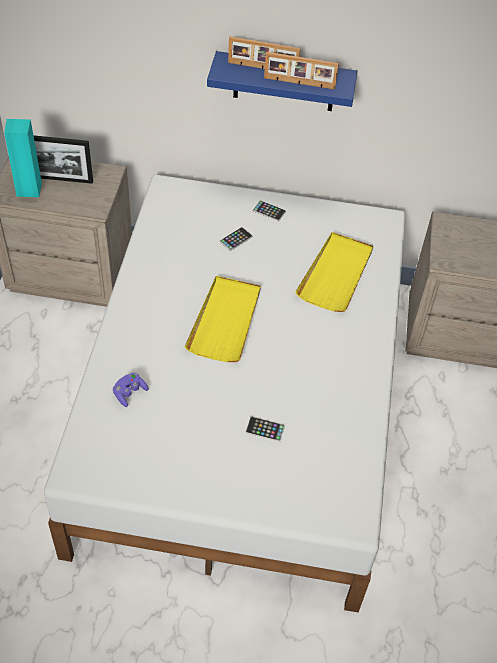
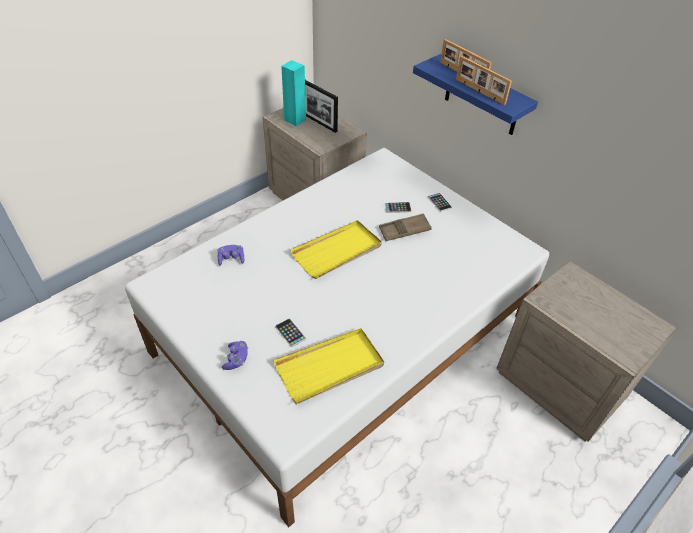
camera: 40 degrees right, 5 degrees down
(243, 487) = (236, 359): none -> purple game controller
(265, 261) = (404, 230): none -> brown tray
(336, 274) = (448, 265): yellow tray -> yellow tray (330, 367)

